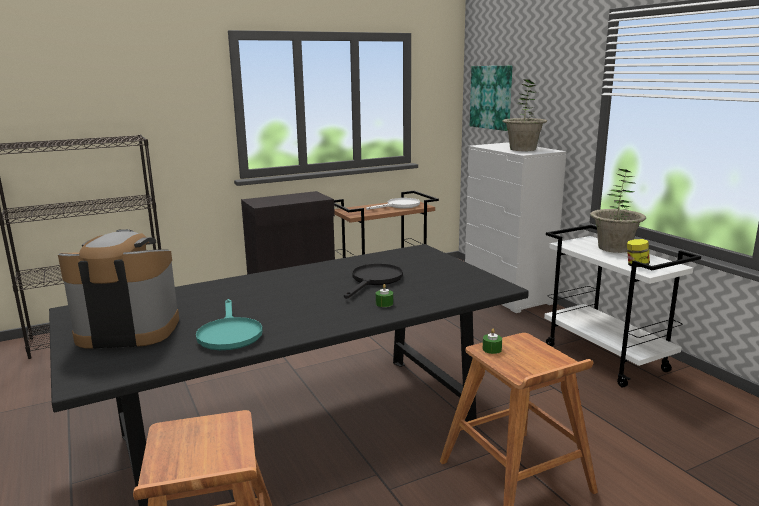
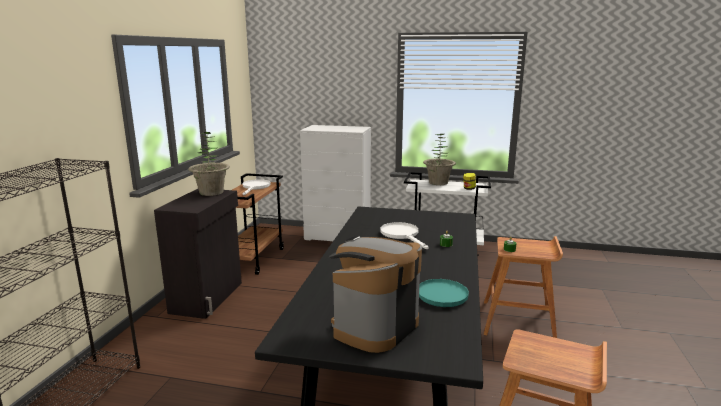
camera: 50 degrees left, 0 degrees up
(374, 280) = (402, 235): black frying pan -> white frying pan
(491, 97) = (287, 91): picture -> none
(523, 149) = (345, 128): potted plant -> potted plant (211, 192)

